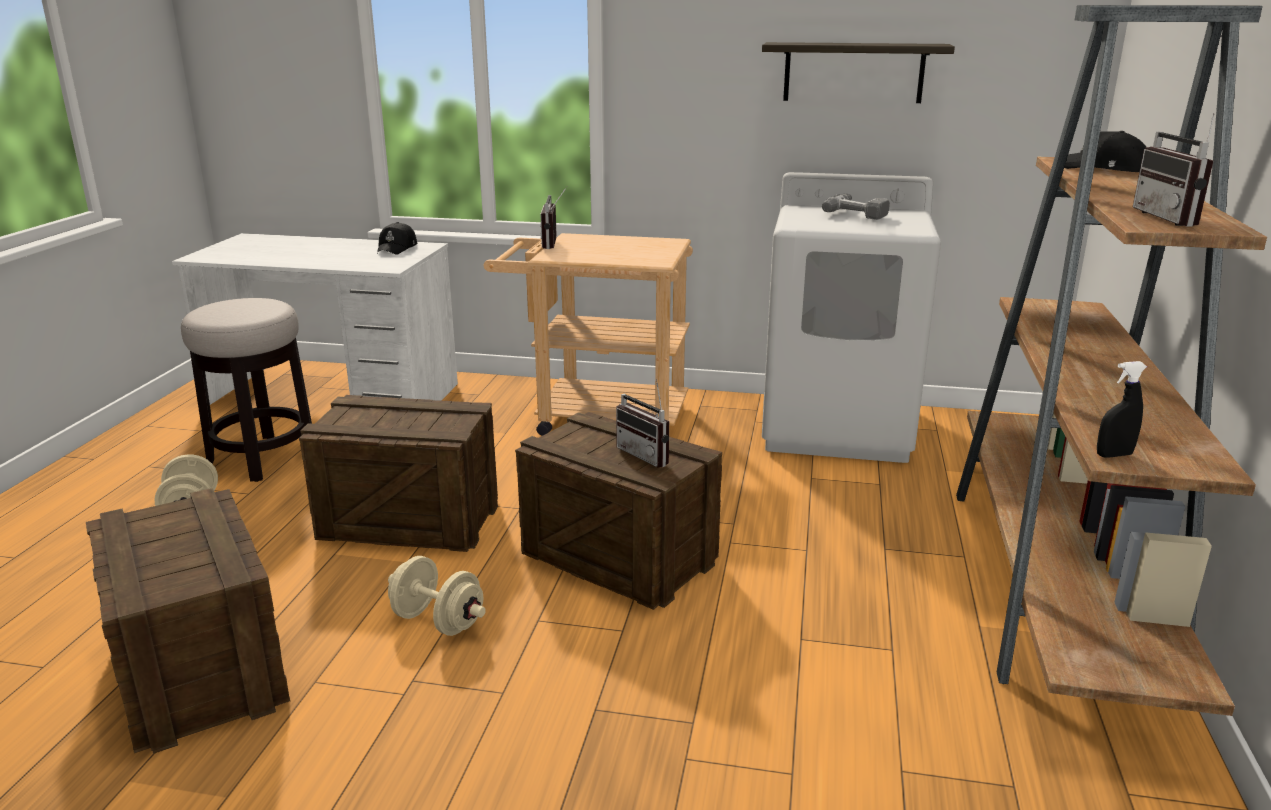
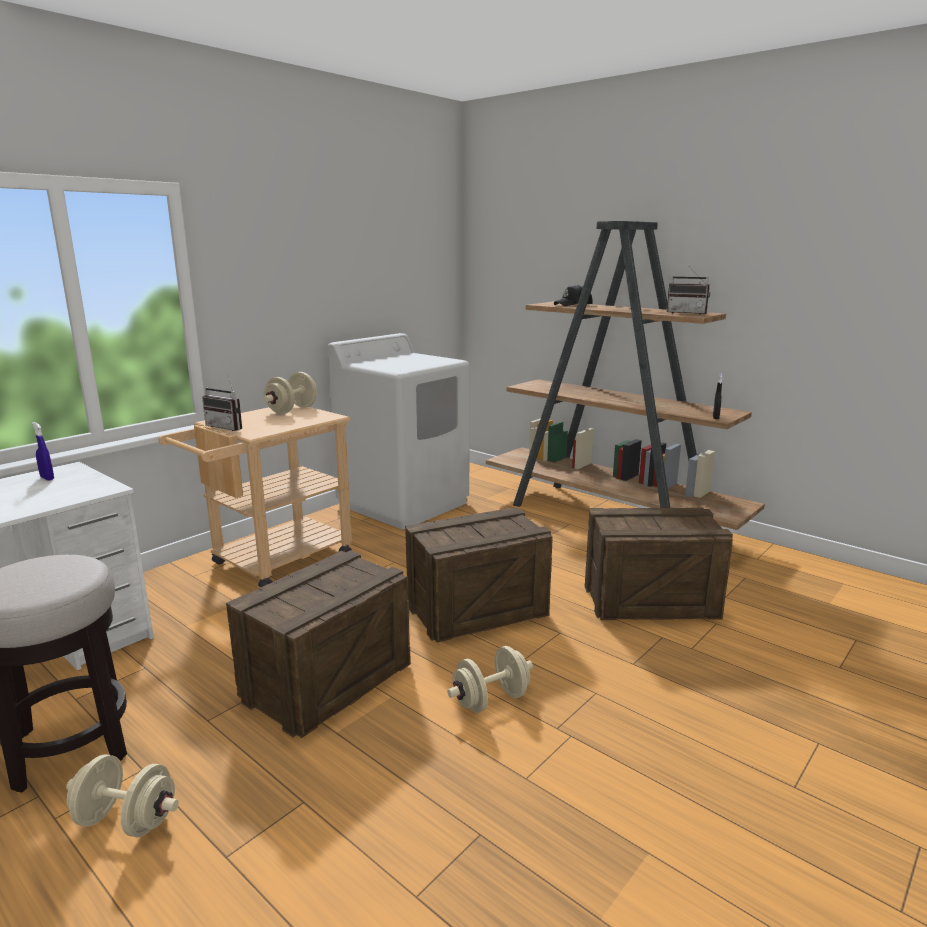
camera: 60 degrees left, 5 degrees down
(200, 671) = (461, 849): crate -> crate (650, 600)
(397, 248) = (47, 478): black cap -> blue spray bottle
(648, 455) = (494, 524): radio -> none
(656, 246) = (292, 410): none -> beige dumbbell
(853, 72) = (354, 270): shelf -> none
(858, 212) = (399, 358): power drill -> none

